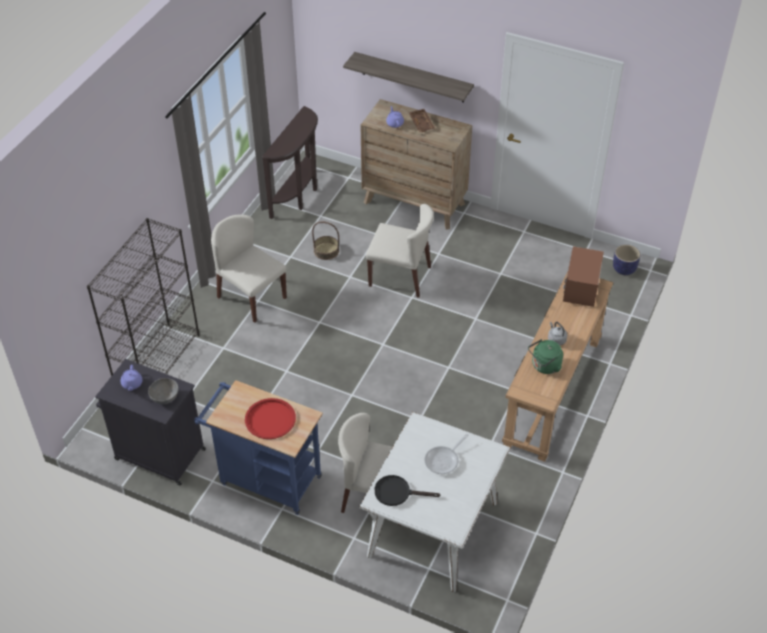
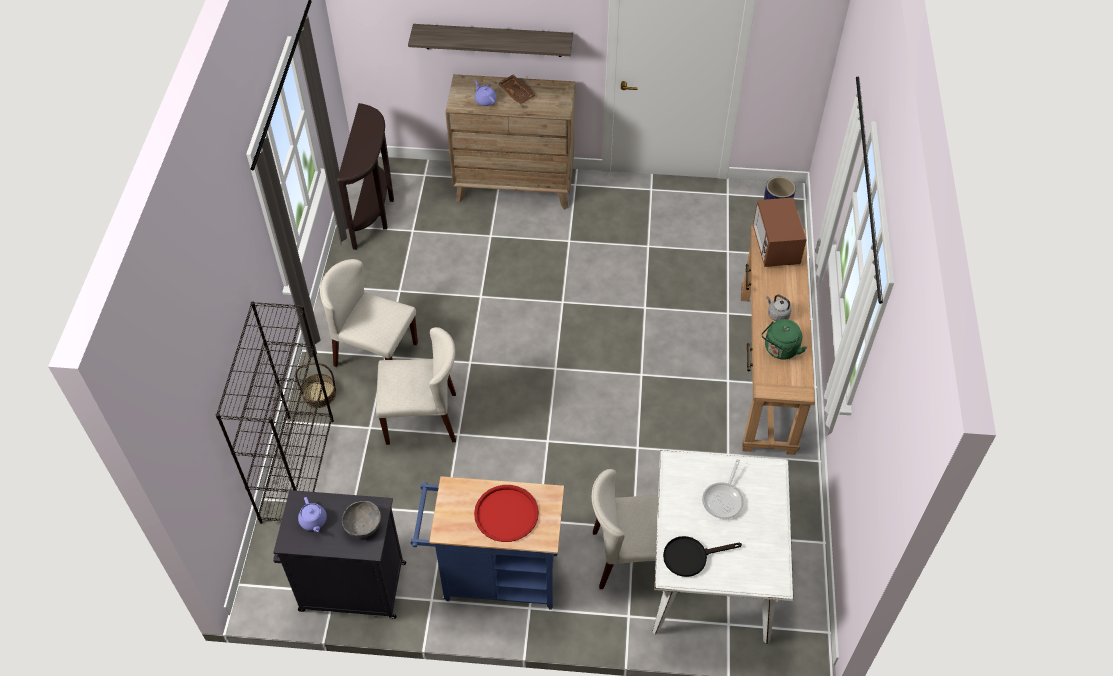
camera: 20 degrees left, 5 degrees up
(326, 251) = (439, 272): basket -> basket (319, 394)
(400, 276) = (538, 280): beige chair -> beige chair (422, 418)

